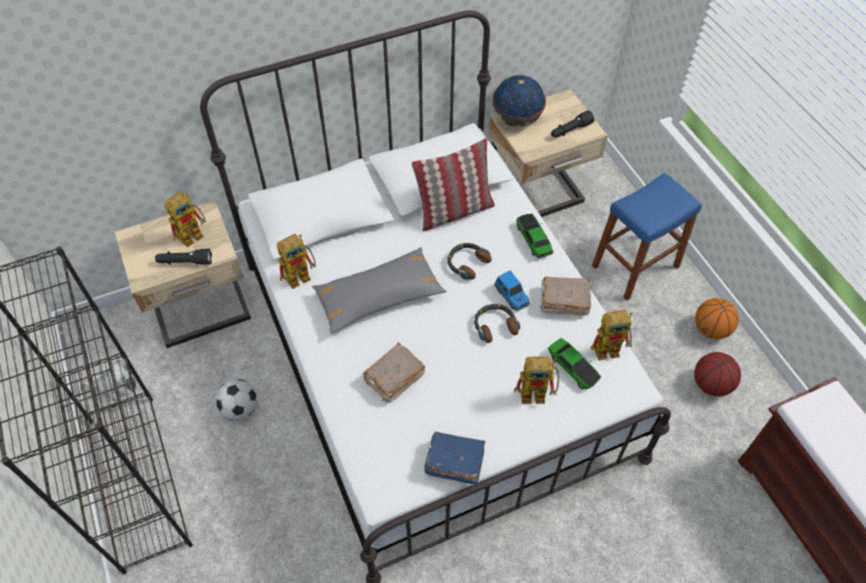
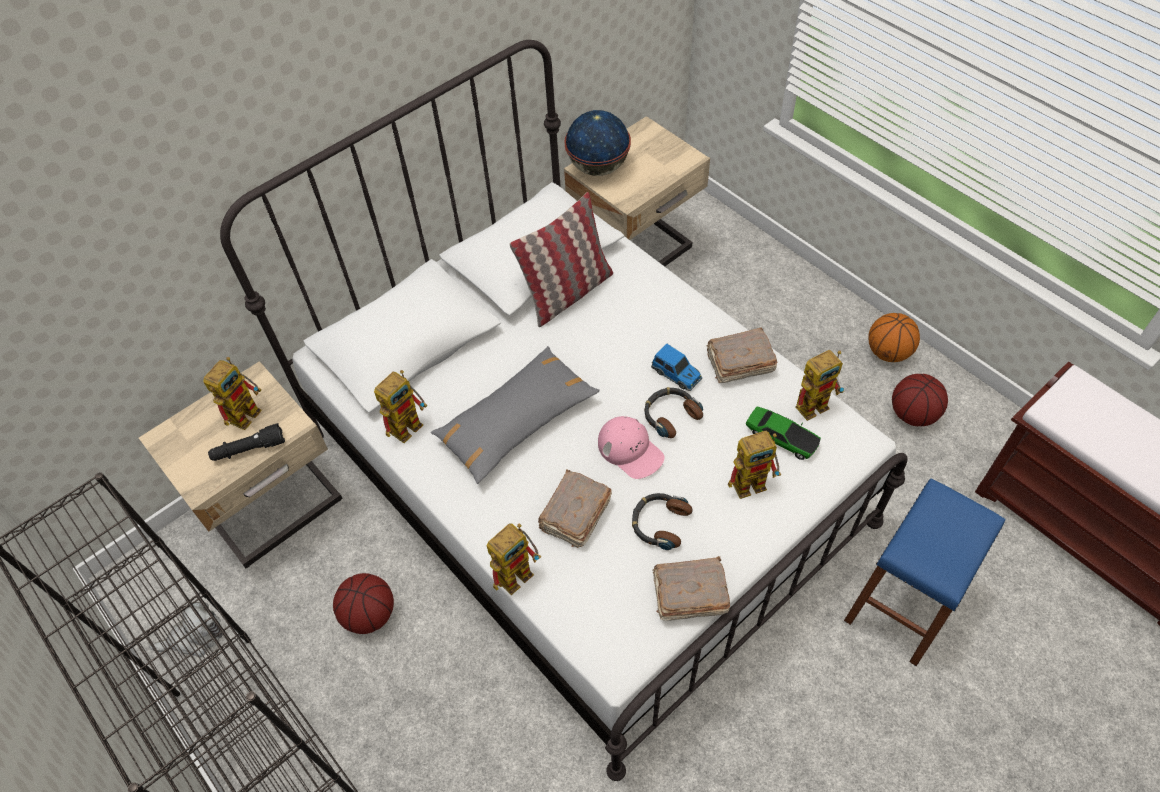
camera: 15 degrees left, 0 degrees up
(240, 408) = (370, 615): football -> basketball
(338, 405) = (518, 570): none -> toy robot
(453, 462) = (688, 594): blue book -> brown book
(454, 342) = (630, 450): none -> pink cap
(467, 263) = (607, 350): headphones -> headphones (659, 523)
(533, 240) = (675, 301): toy car -> none
(570, 130) = (665, 163): black flashlight -> none
(635, 266) = (778, 305): blue stool -> blue stool (903, 601)

